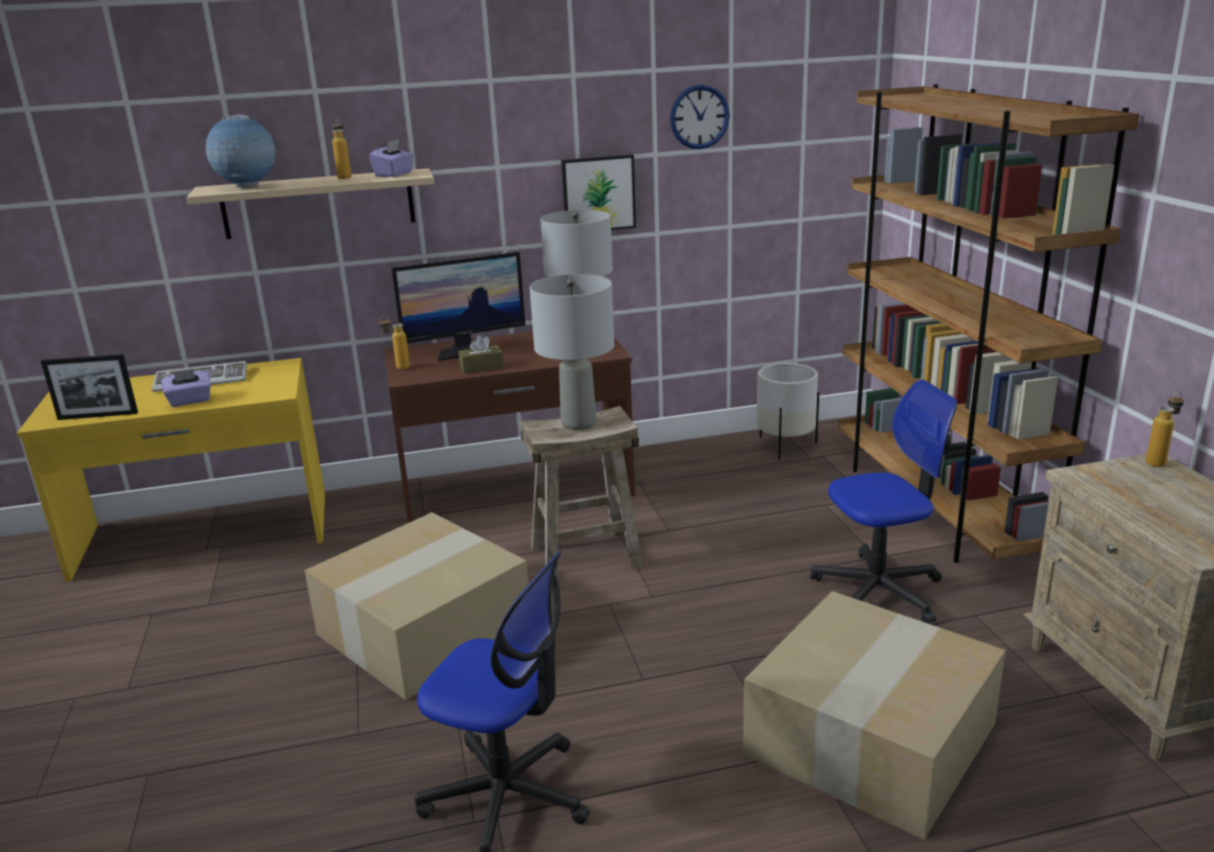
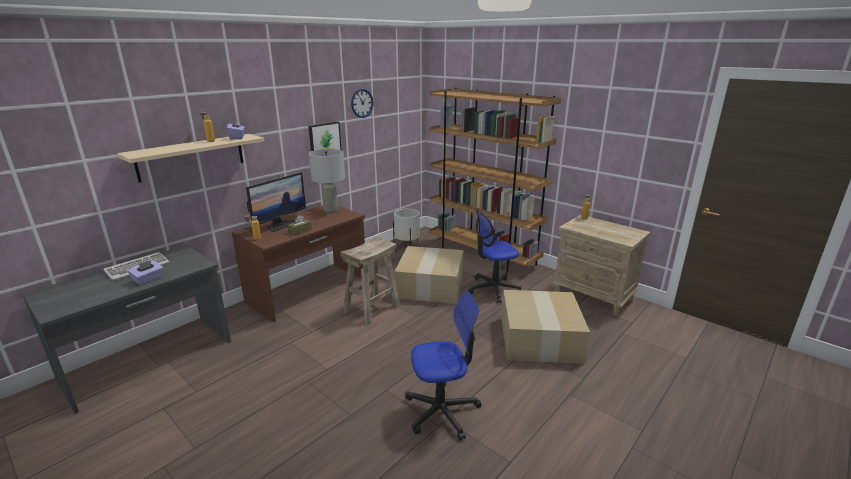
camera: 35 degrees left, 0 degrees up
(98, 416) = (92, 301): picture frame -> none
(204, 535) = (149, 359): yellow desk -> grey desk
(247, 187) = (160, 150): globe -> none
(424, 627) = (331, 361): cardboard box -> cardboard box (429, 285)
(579, 423) = (367, 247): grey table lamp -> none
(878, 590) = (493, 289): office chair -> office chair turned 150 degrees counterclockwise

